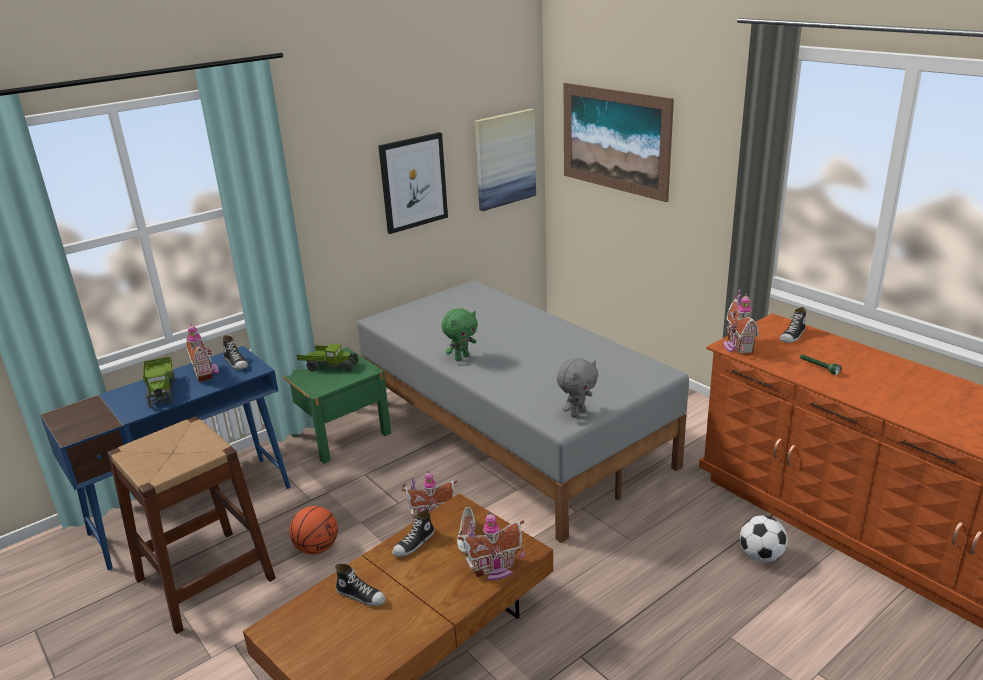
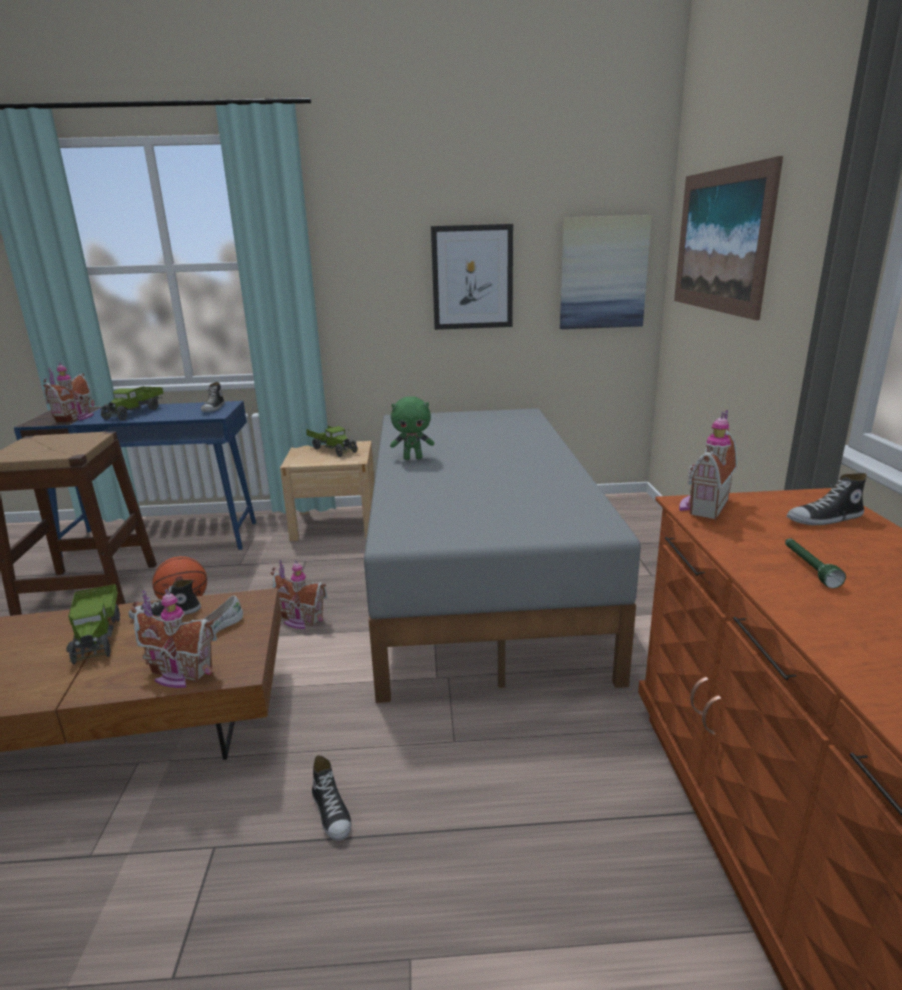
camera: 35 degrees right, 5 degrees down
(206, 372) = (184, 409): toy house -> toy house (77, 418)
(340, 434) = (335, 523): green nightstand -> beige nightstand
(361, 595) = (53, 638): shoe -> shoe (332, 812)
(392, 578) = (98, 636): none -> toy truck
(577, 413) = (431, 535): grey plush toy -> none
(761, 556) = (605, 864): football -> none

